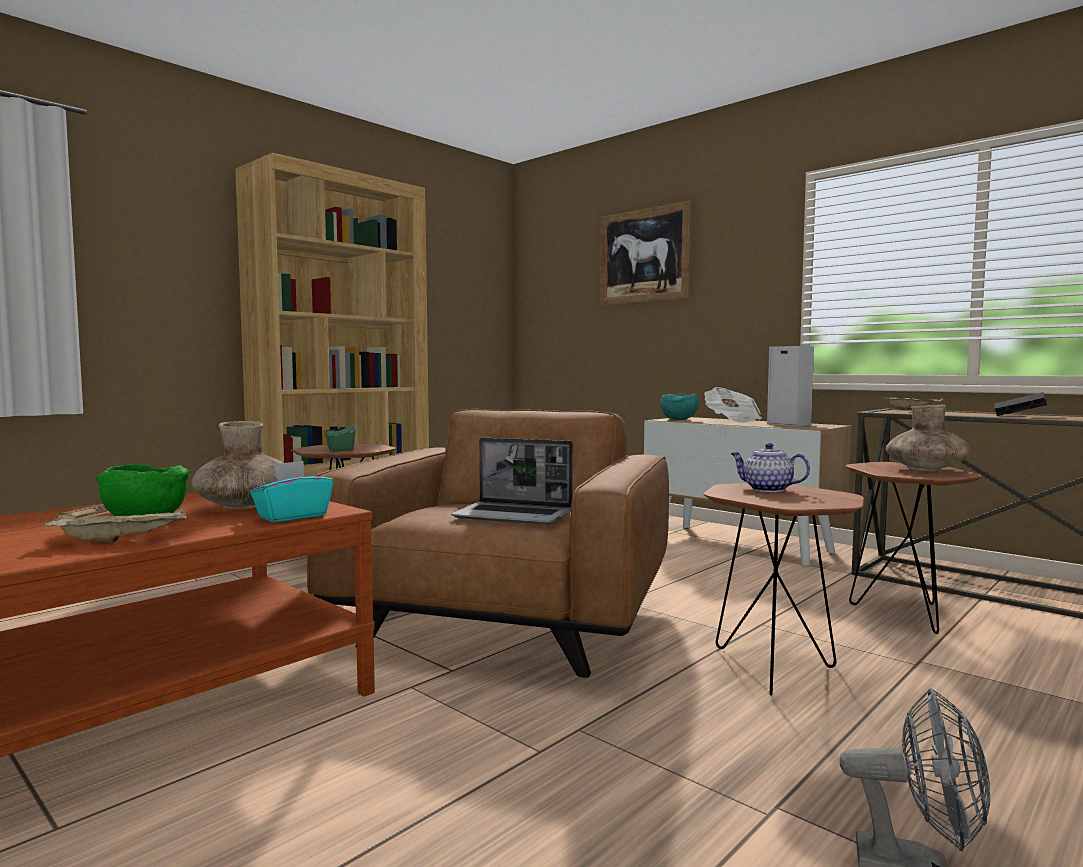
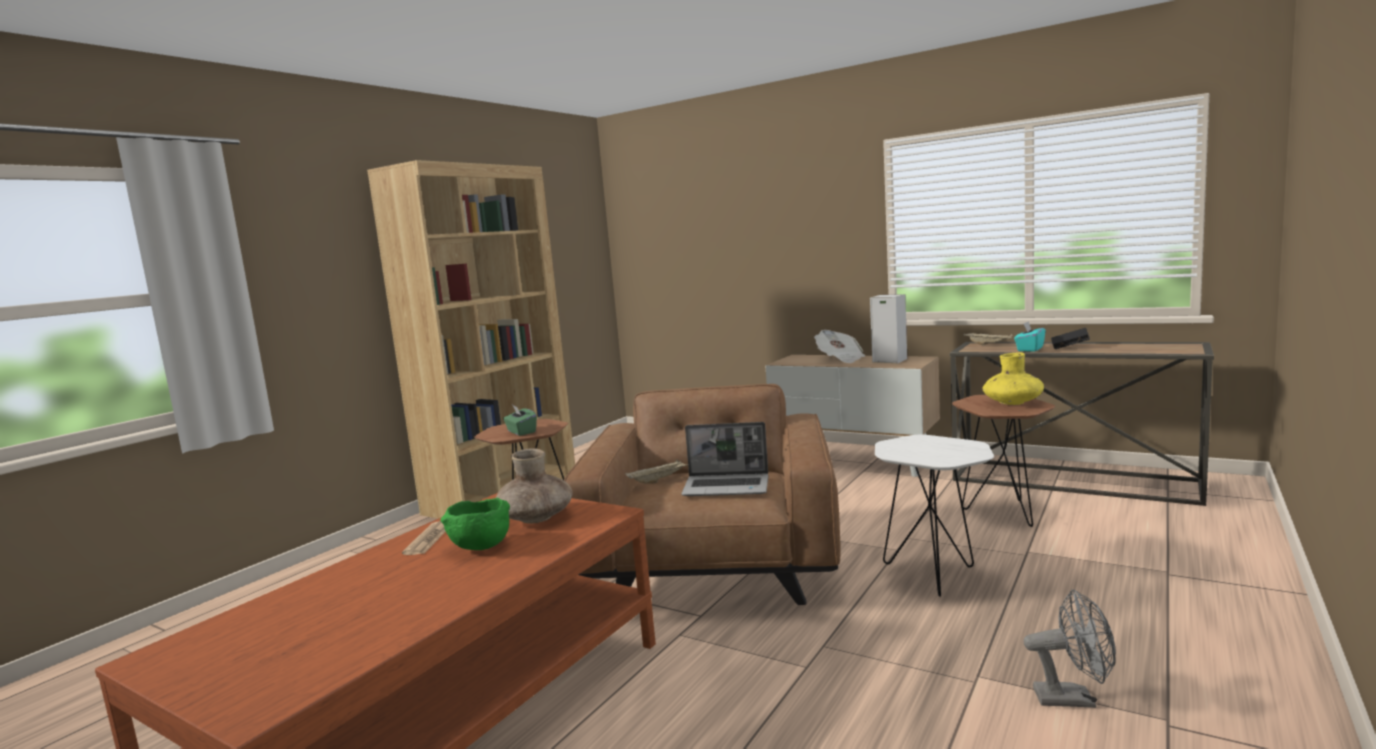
camera: 10 degrees left, 5 degrees up
(123, 540) = (497, 570): beige tray -> beige tray (658, 480)
(292, 516) = (591, 524): turquoise tissue box -> turquoise tissue box (1029, 349)
(644, 255) = (739, 209): picture -> none
(679, 420) = (795, 362): turquoise bowl -> none
(766, 489) = (917, 444): teapot -> none
(776, 670) = (934, 576): brown side table -> white side table
(925, 470) = (1012, 403): brown vase -> yellow vase

